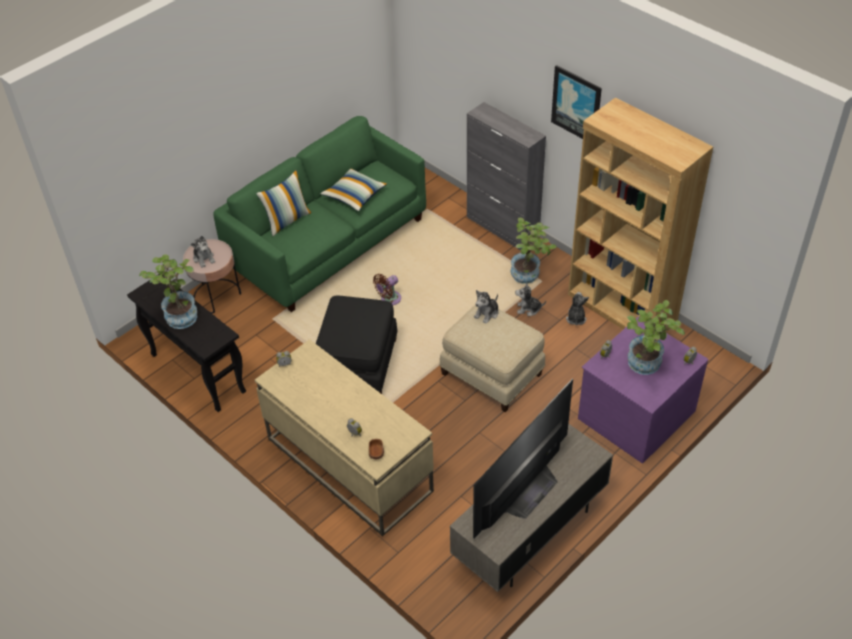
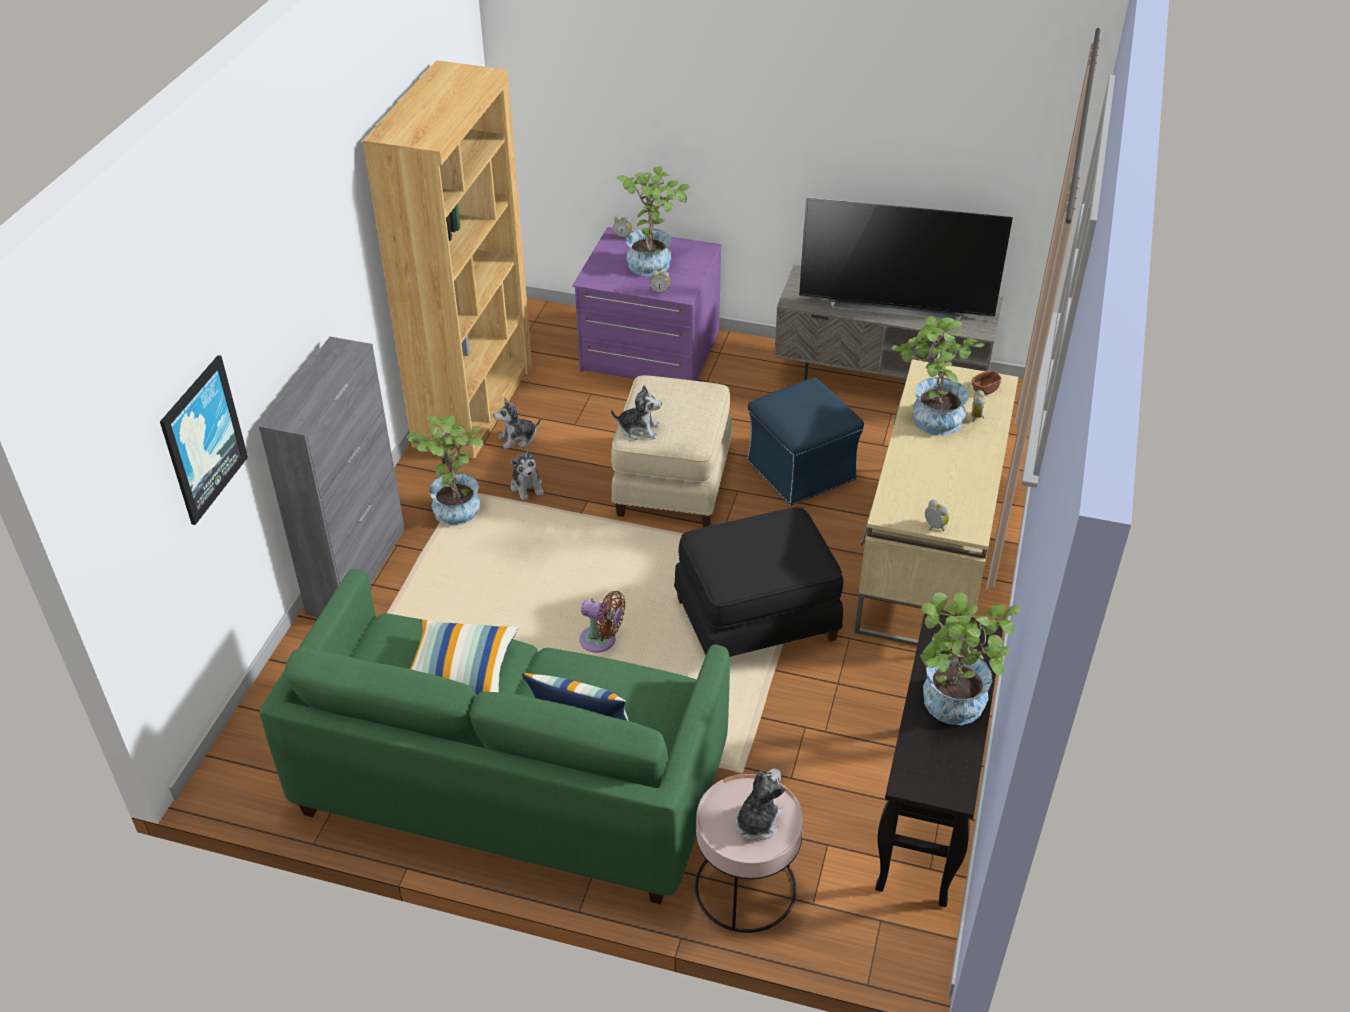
camera: 120 degrees left, 5 degrees down
(367, 408) = (929, 421): none -> potted plant
(464, 439) = (800, 470): none -> blue ottoman
(576, 104) = (332, 228): picture -> picture (202, 439)

